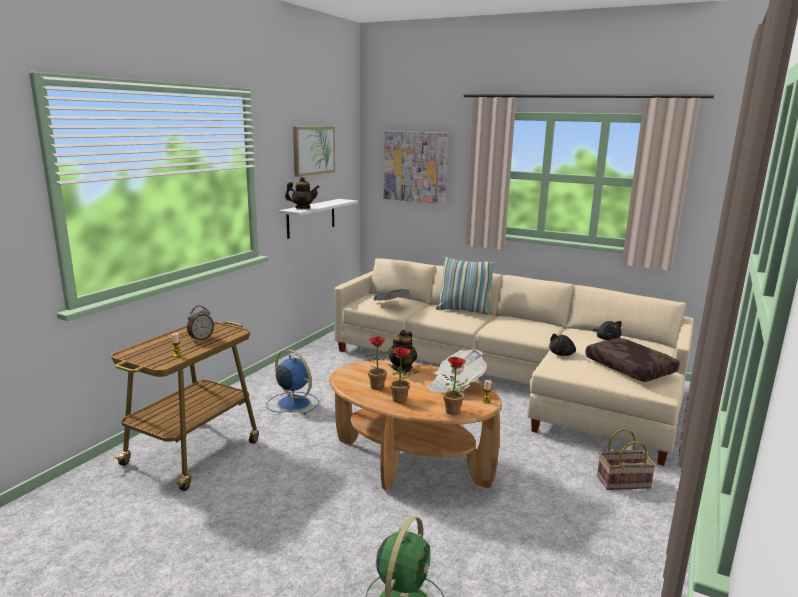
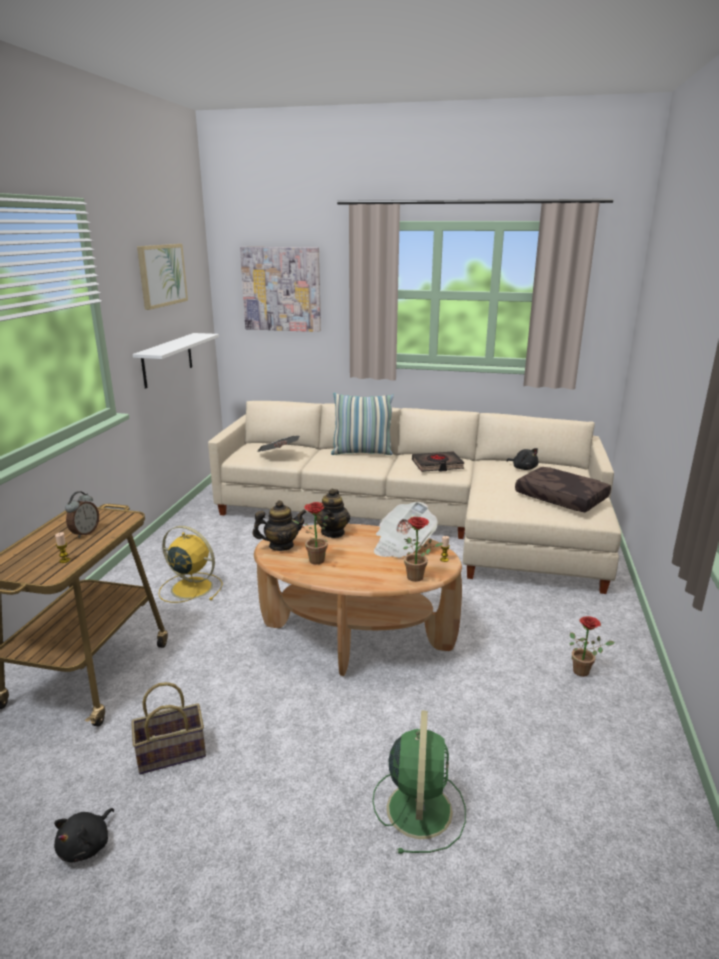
camera: 15 degrees left, 5 degrees up
(292, 403) = (190, 587): blue fan -> yellow fan
(302, 208) = (161, 349): teapot -> teapot (281, 546)
(402, 400) = (353, 572): potted plant -> potted plant (584, 671)
(525, 327) = (437, 465): none -> black book
(562, 354) = (488, 491): black plush toy -> black plush toy (87, 845)
(624, 481) = (577, 618): basket -> basket (173, 751)

